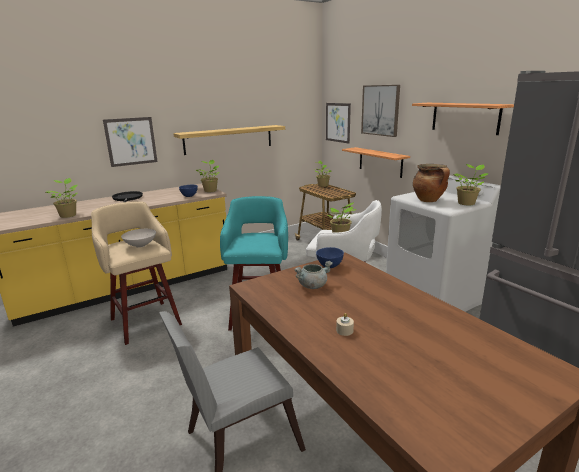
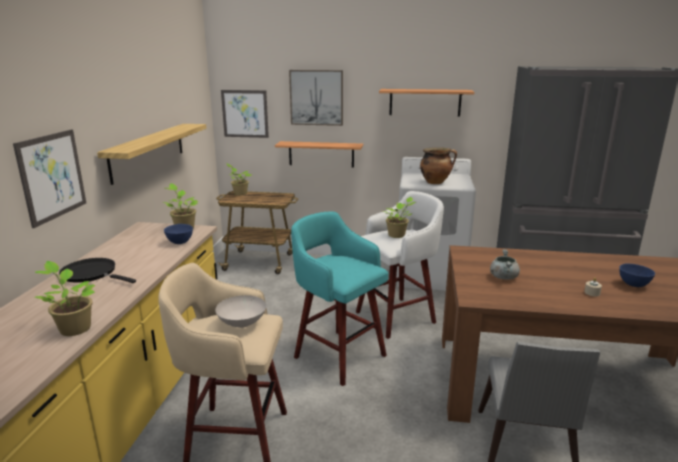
camera: 50 degrees left, 0 degrees up
(329, 266) = (471, 259): blue bowl -> blue bowl (633, 284)
(467, 203) = (461, 178): potted plant -> none

